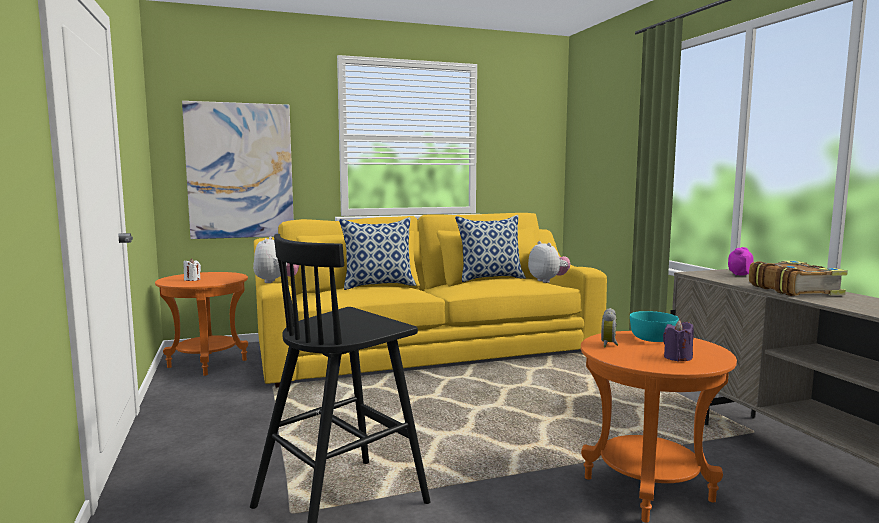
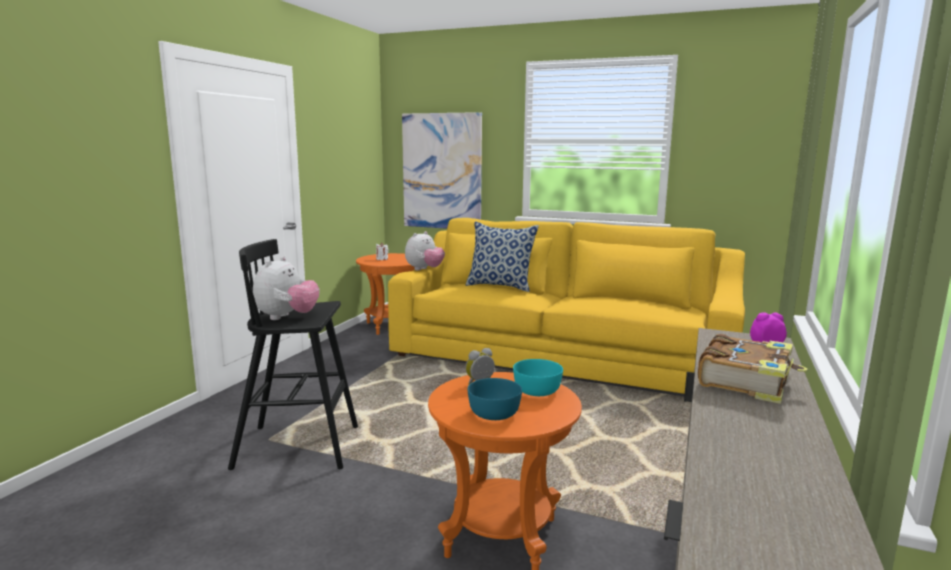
camera: 40 degrees right, 5 degrees up
(490, 278) = (618, 297): pillow -> none
(548, 281) = (682, 311): plush toy -> plush toy (287, 317)
(677, 358) = (494, 413): purple candle -> turquoise bowl

